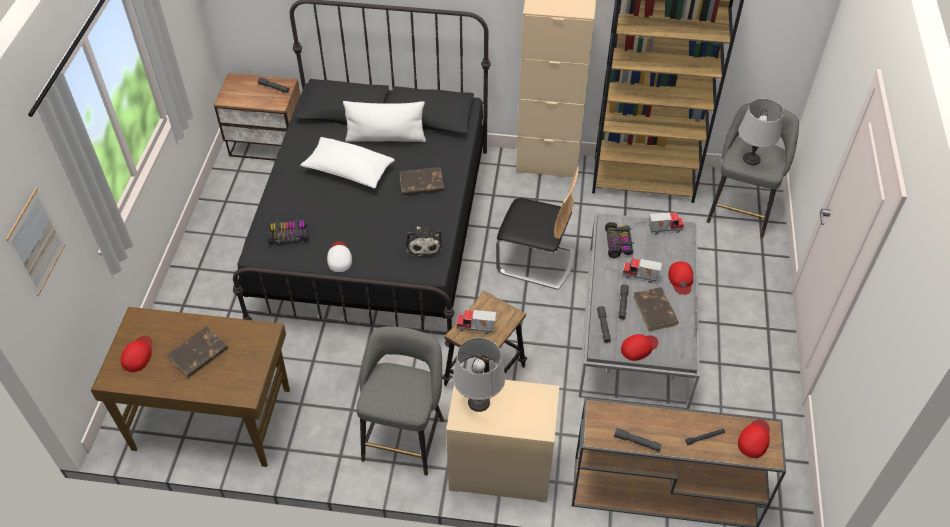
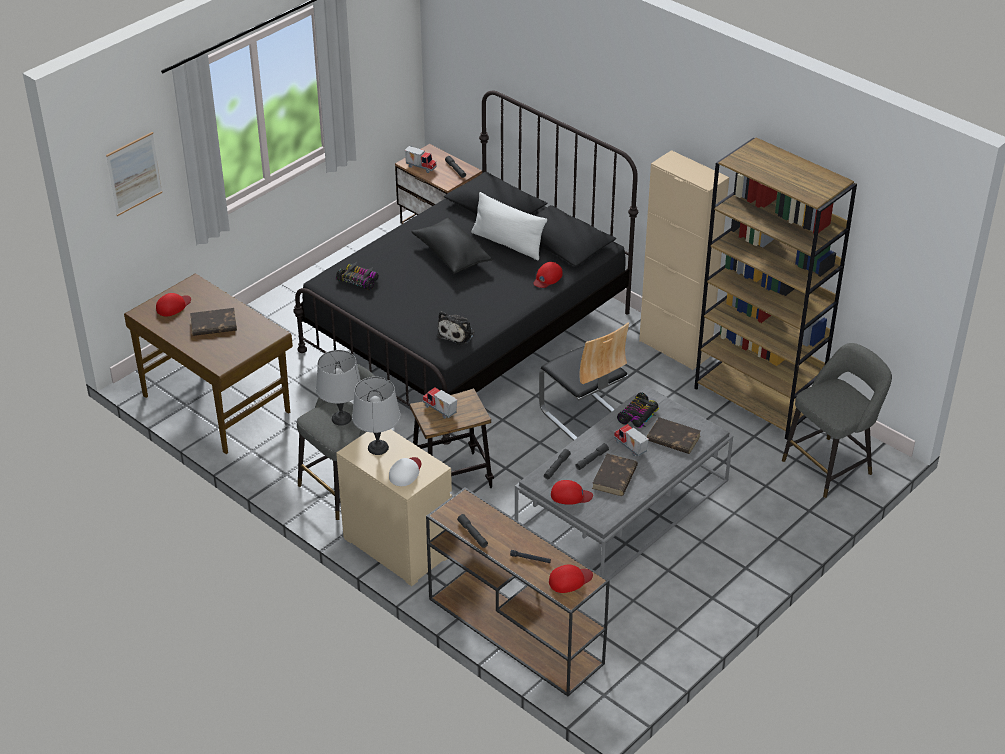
camera: 35 degrees right, 10 degrees down
(339, 257) = (381, 313): white cap -> white cap (405, 472)
(348, 171) = (451, 255): white pillow -> black pillow
(421, 183) = (501, 289): brown book -> brown book (672, 438)
(664, 229) = (693, 423): toy truck -> toy truck (421, 167)
(681, 279) = (665, 466): red cap -> red cap (547, 278)
(752, 159) = (828, 399): grey table lamp -> grey table lamp (341, 419)

